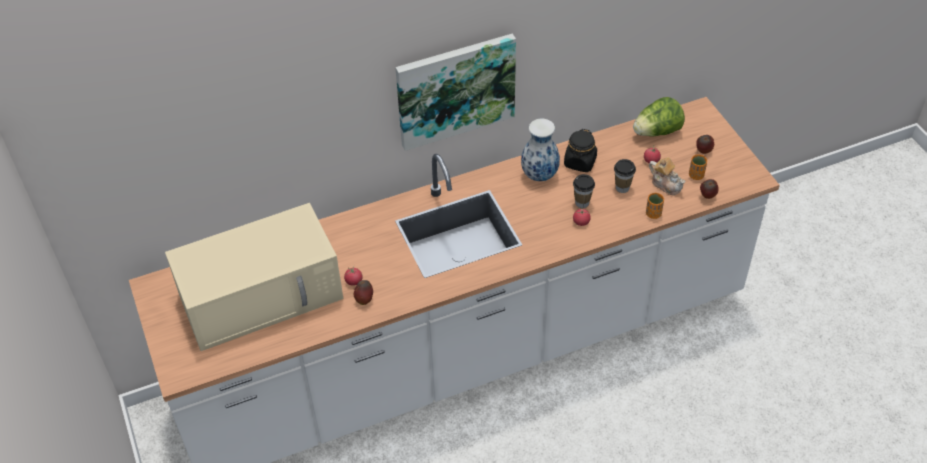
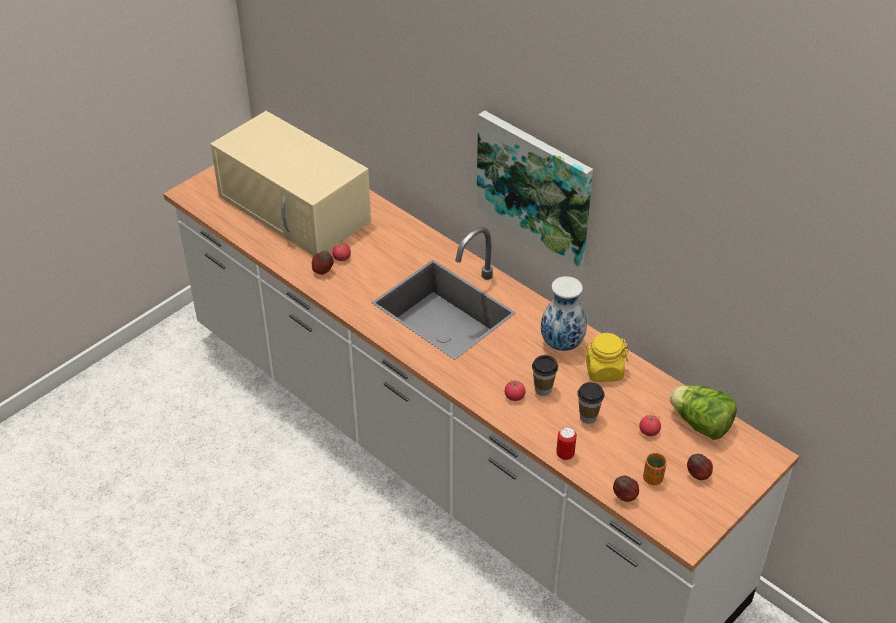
camera: 65 degrees right, 5 degrees down
(580, 162) = (604, 371): black jar -> yellow jar
(653, 214) = (565, 455): orange cup -> can
(666, 184) = (620, 454): teapot -> none

